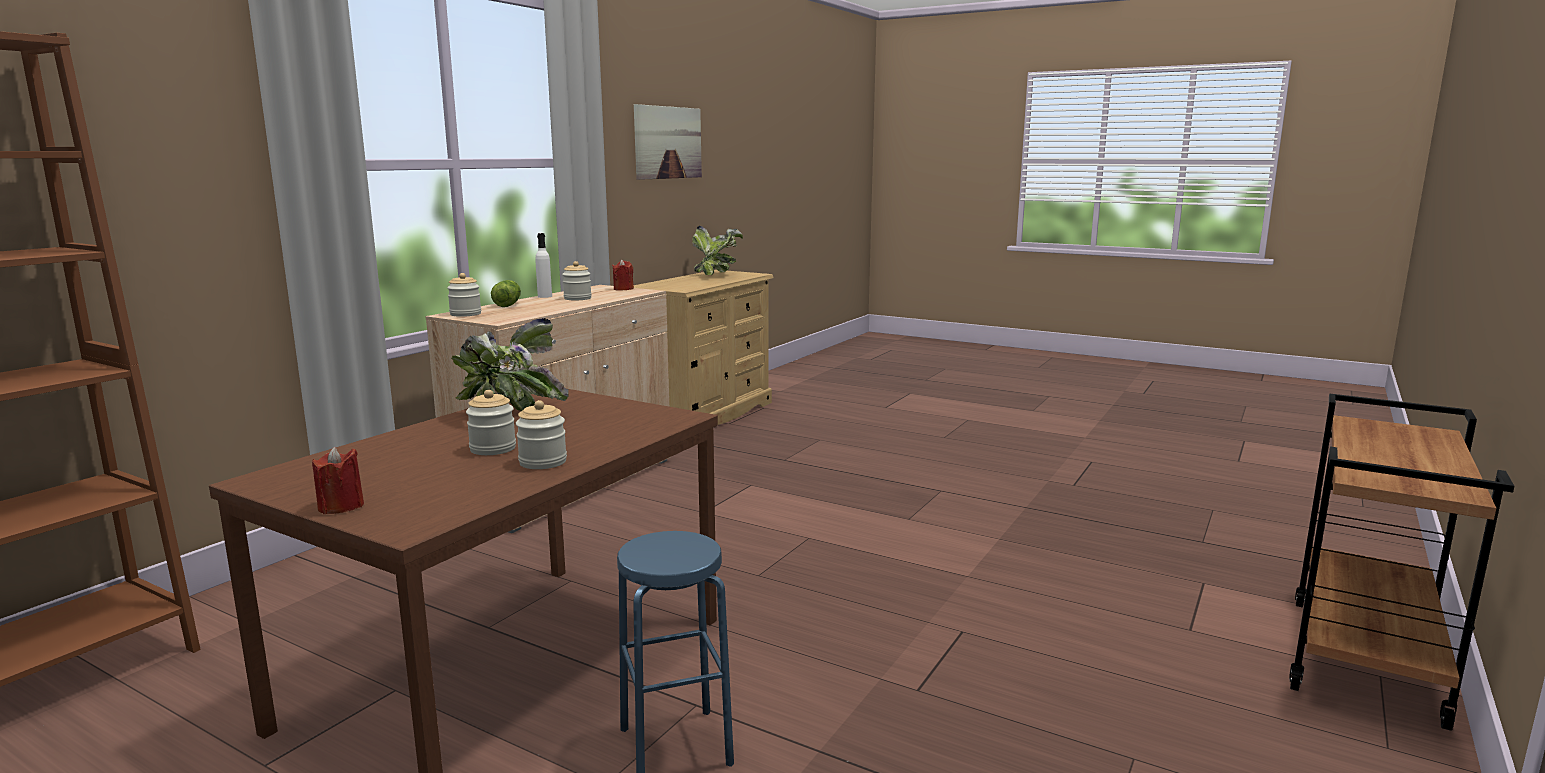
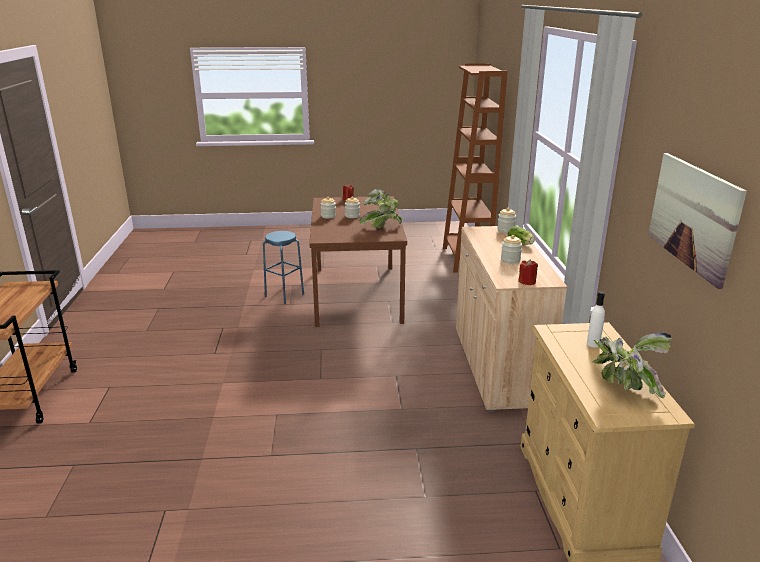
camera: 145 degrees right, 10 degrees up
(545, 296) = (535, 257): white bottle -> white bottle (593, 344)

